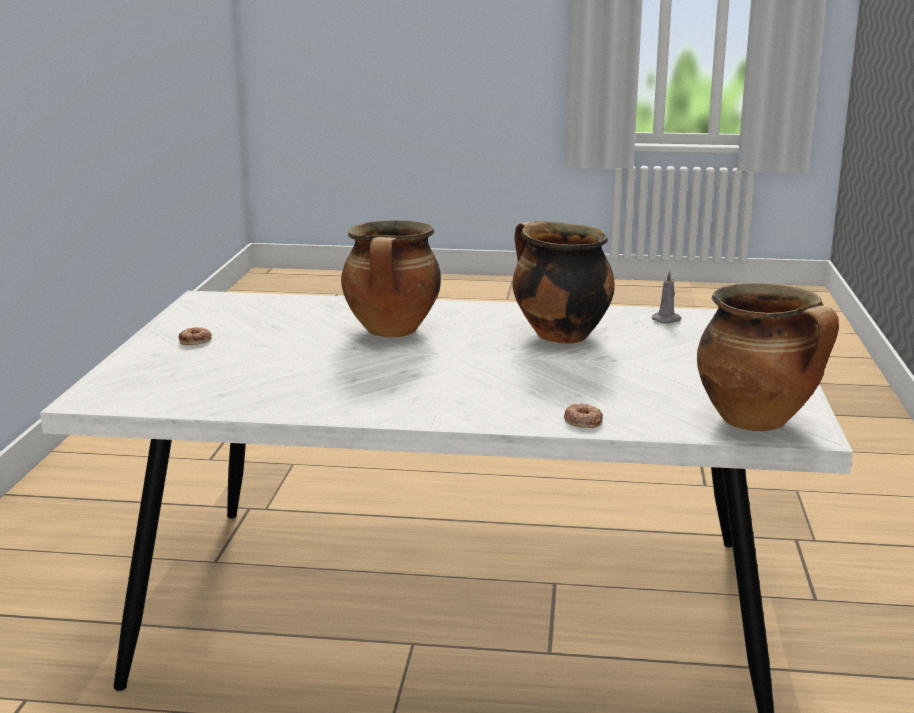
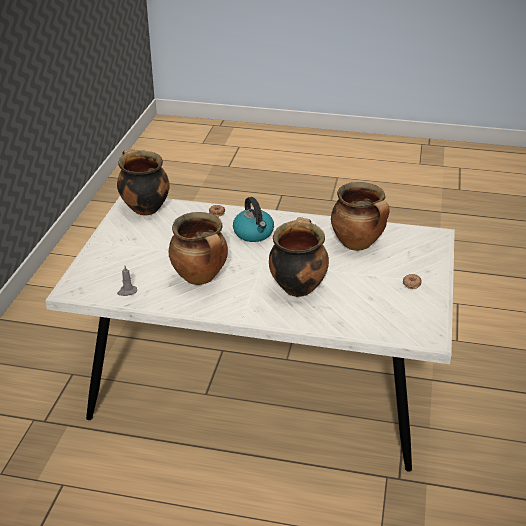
camera: 175 degrees left, 15 degrees up
(268, 381) = (358, 244): none -> cooking pot
(484, 389) = (254, 233): none -> kettle

